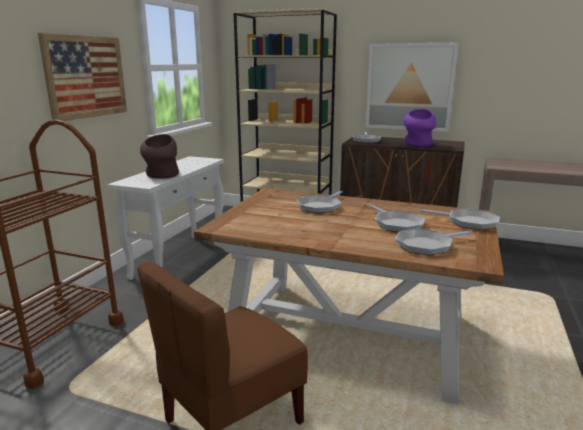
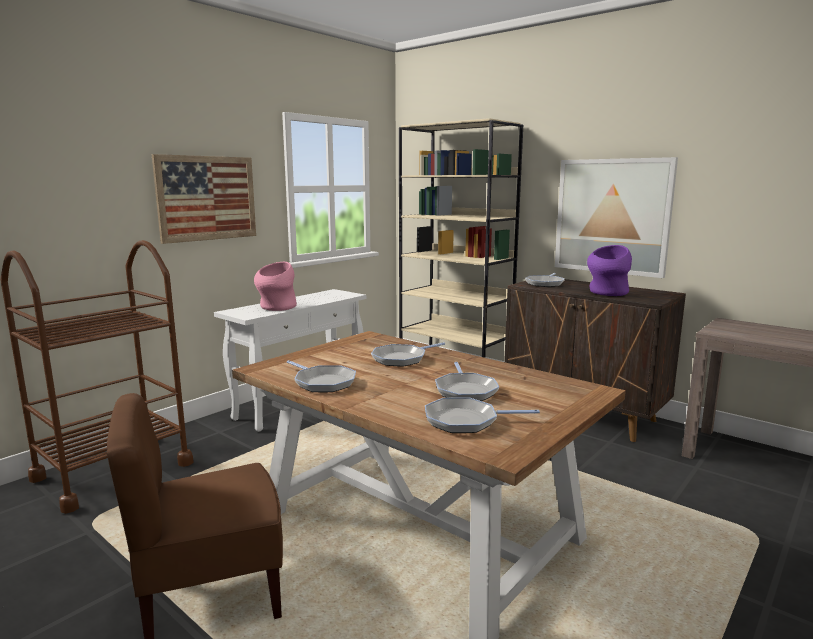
camera: 20 degrees right, 5 degrees down
(162, 176) = (276, 308): brown vase -> pink vase
(469, 222) = (566, 400): frying pan -> frying pan (323, 382)

